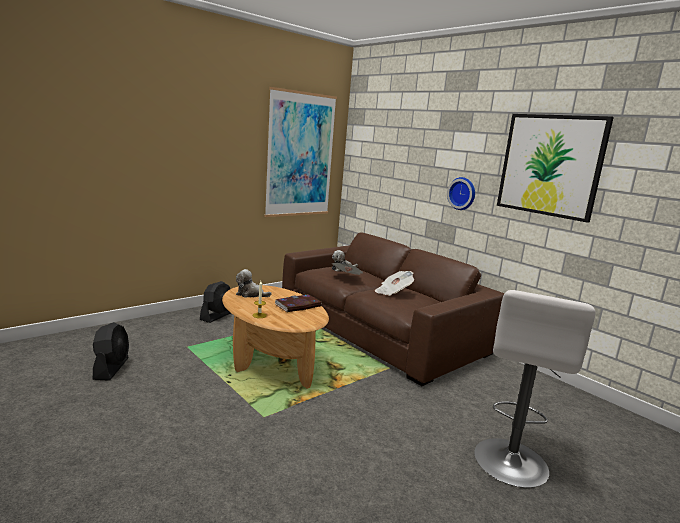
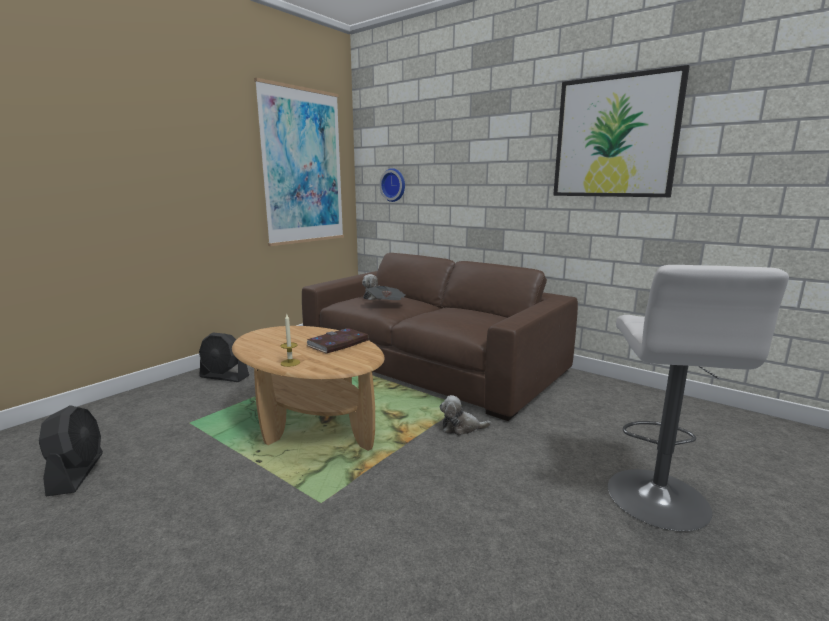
camera: 10 degrees left, 0 degrees up
(217, 316) = (224, 377): black fan -> black fan turned 90 degrees clockwise
(250, 294) = (270, 339): plush toy -> plush toy (461, 428)
(393, 292) = (448, 313): newspaper -> none
(462, 193) = (508, 188): wall clock -> wall clock (394, 185)

